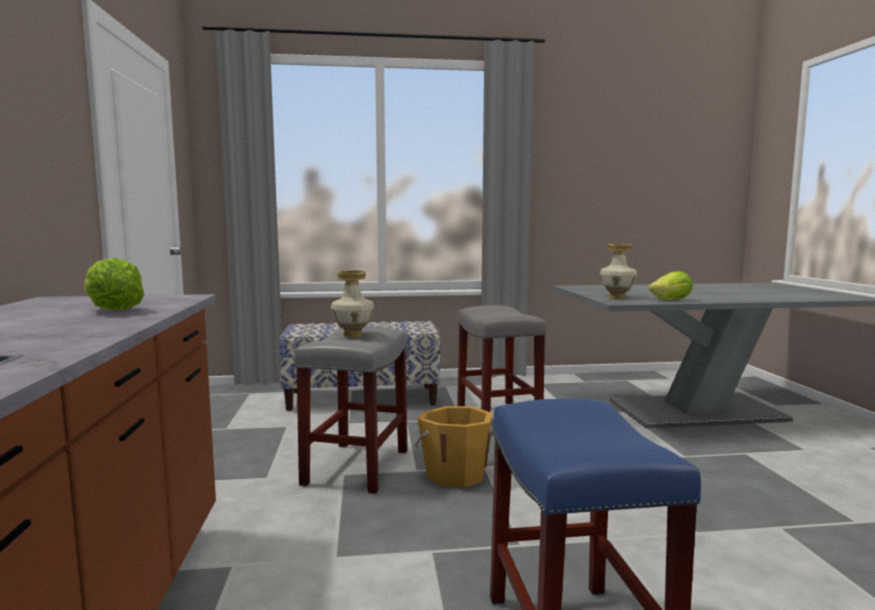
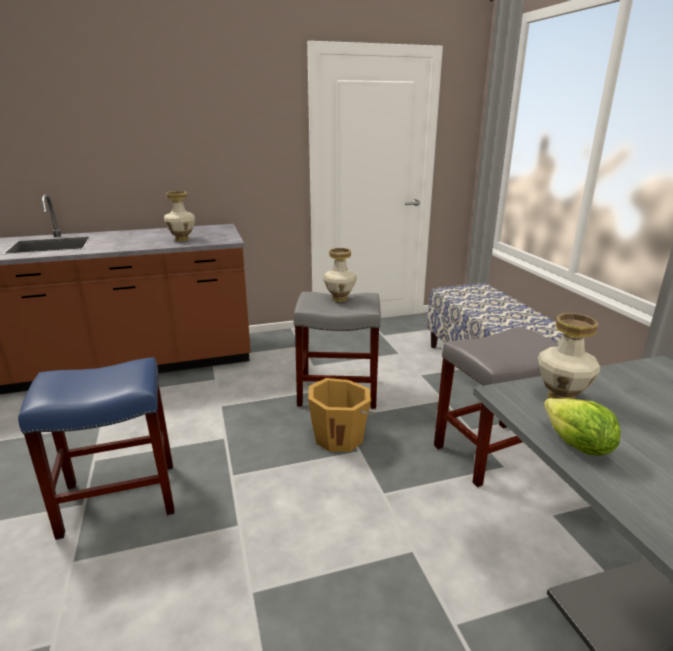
camera: 80 degrees right, 15 degrees up
(113, 310) = (181, 239): lettuce -> vase

